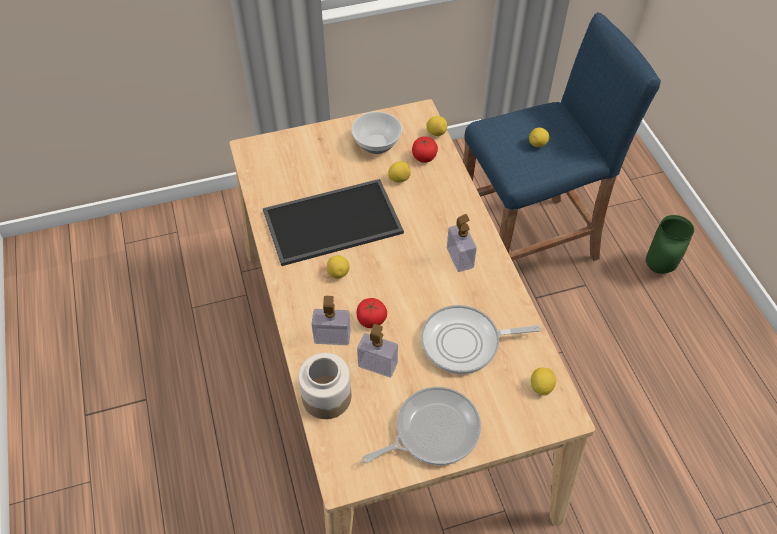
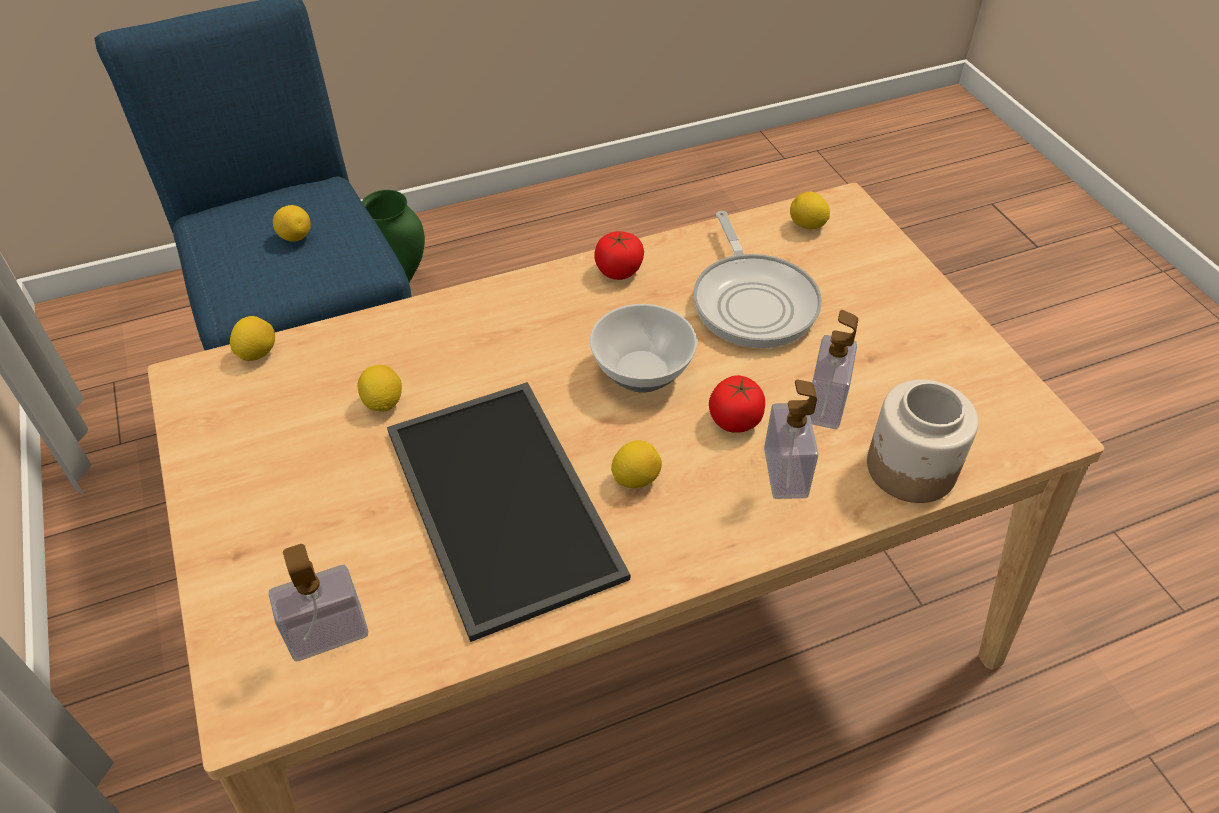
camera: 95 degrees left, 5 degrees down
(375, 144) = (274, 447): bowl -> bowl (642, 373)
(424, 157) = (325, 368): tomato -> tomato (619, 271)
(432, 431) = (921, 333): frying pan -> none
(460, 258) = (581, 312): soap dispenser -> soap dispenser (328, 633)

